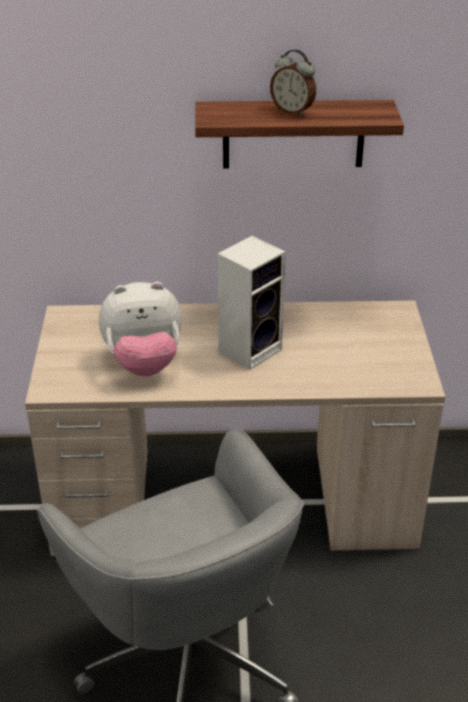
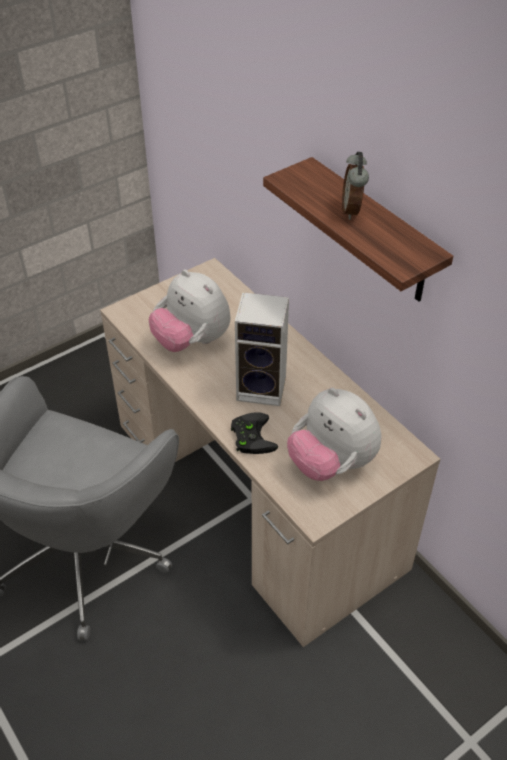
camera: 55 degrees right, 10 degrees up
(299, 379) = (251, 435): none -> black game controller
(371, 351) = (331, 463): none -> plush toy

